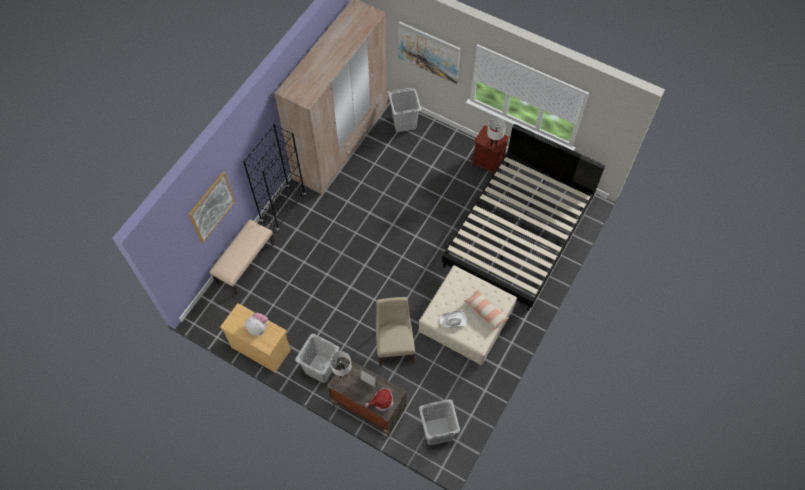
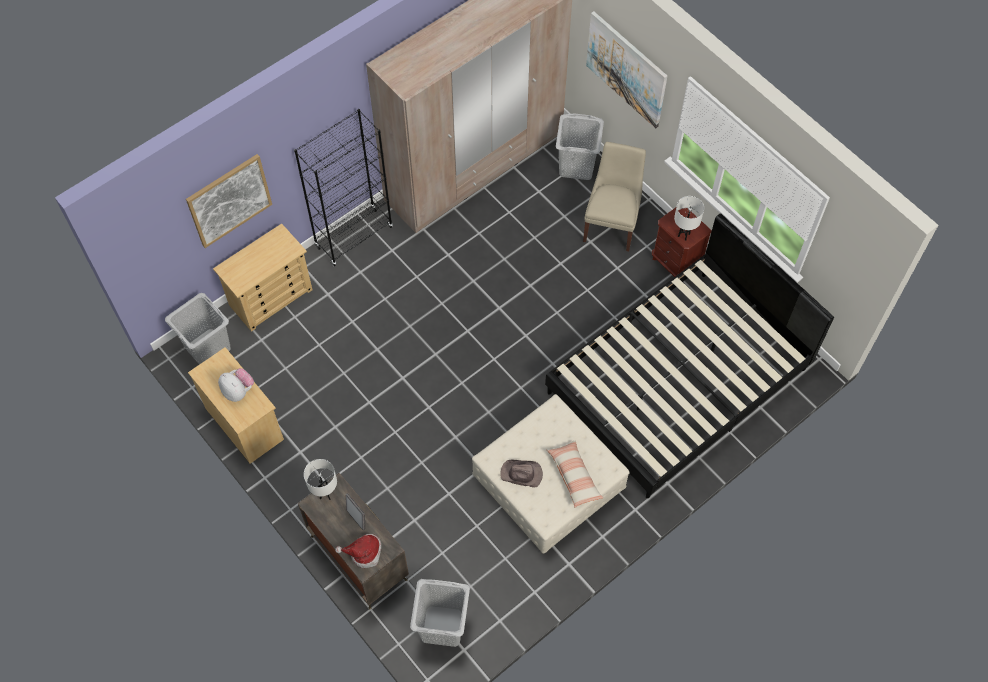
camera: 20 degrees right, 0 degrees up
(245, 263) = (271, 297): beige bench -> beige dresser
(321, 368) = (315, 479): grey laundry basket -> grey laundry basket (208, 348)
(394, 345) = (431, 482): beige chair -> beige chair (612, 223)
(453, 321) = (522, 474): white hat -> brown hat

